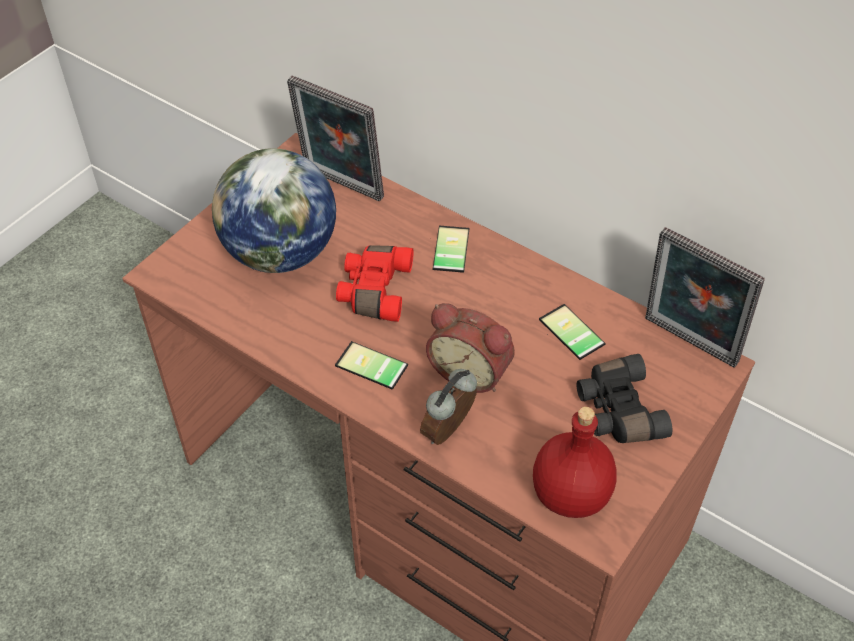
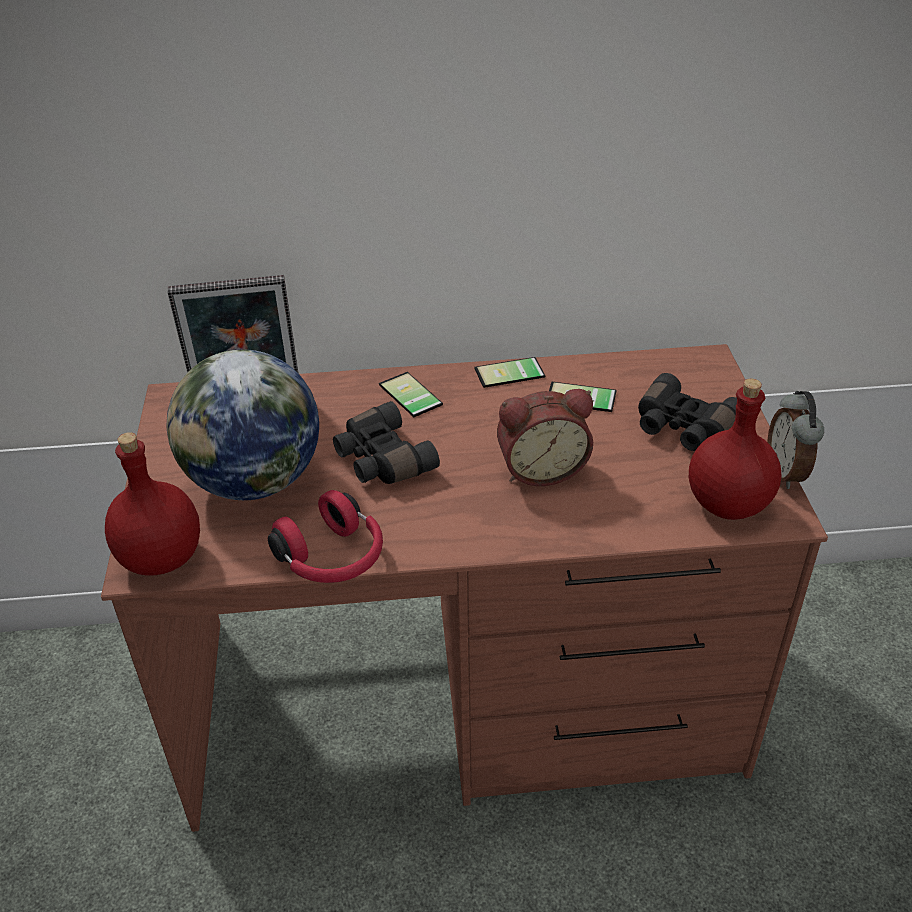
camera: 40 degrees left, 10 degrees down
(174, 275) = (161, 559): none -> red bottle
(266, 344) = (333, 559): none -> red headphones
(369, 368) = (454, 518): phone -> phone (510, 375)
(373, 290) = (381, 460): red binoculars -> black binoculars
(450, 432) = (582, 521): alarm clock -> alarm clock (786, 473)
(687, 344) = (671, 358): picture frame -> none

